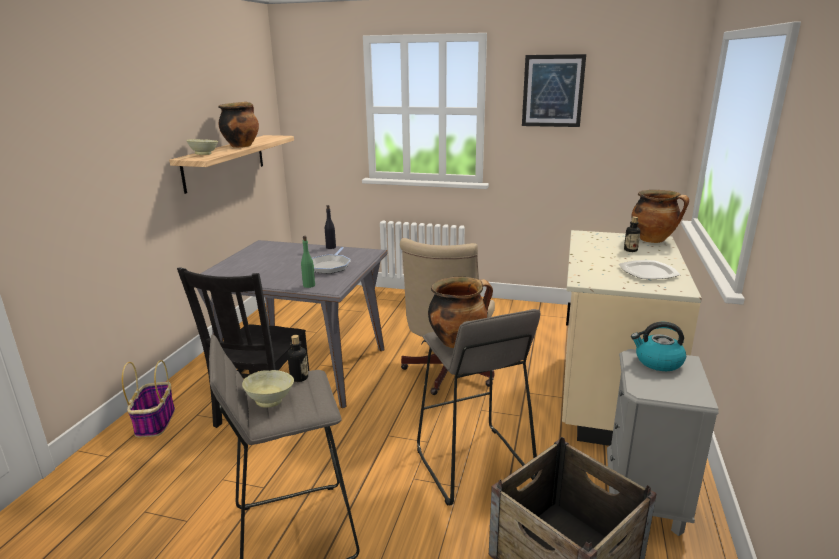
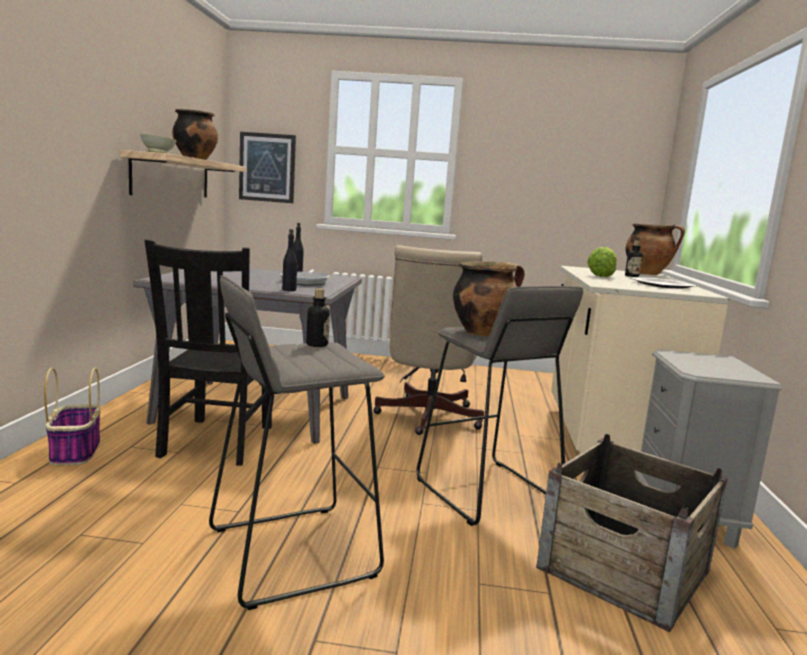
camera: 10 degrees left, 10 degrees down
(271, 401) = (293, 357): beige bowl -> none
(309, 285) = (289, 290): green bottle -> black bottle
(553, 91) = (527, 141): picture -> picture (267, 167)
(596, 255) = (601, 276): none -> lettuce
(657, 362) = (697, 357): kettle -> none

